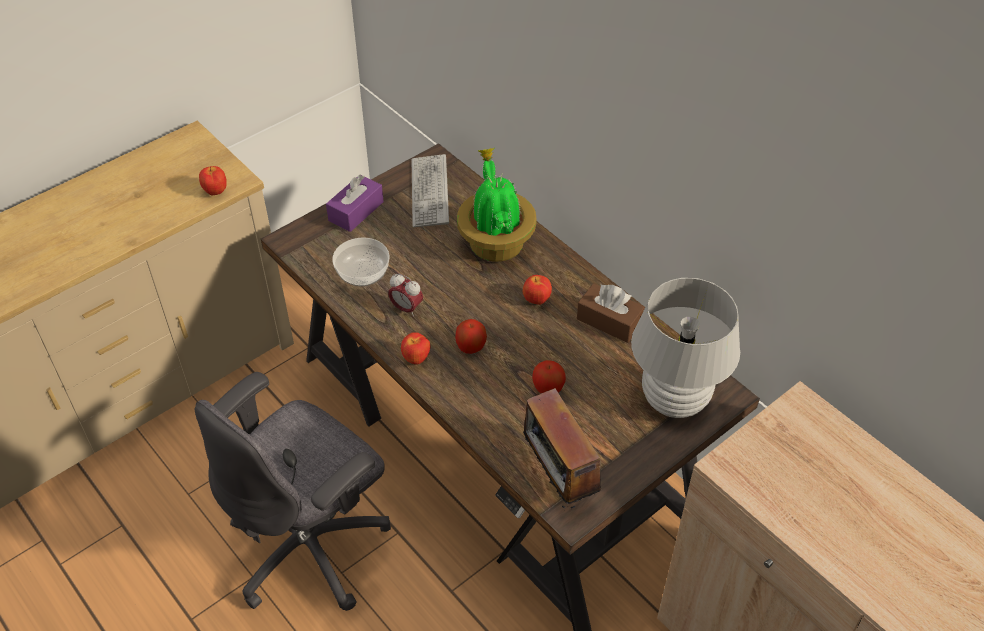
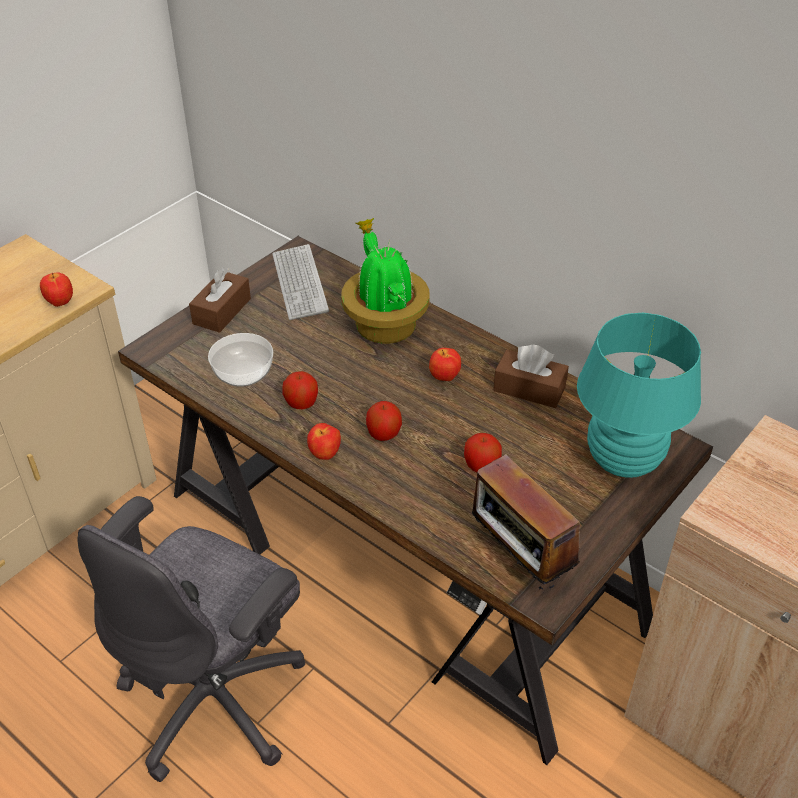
camera: 10 degrees left, 5 degrees down
(356, 211) = (222, 311): purple tissue box -> brown tissue box
(406, 308) = (301, 403): alarm clock -> apple
(674, 400) = (623, 461): white table lamp -> turquoise table lamp

